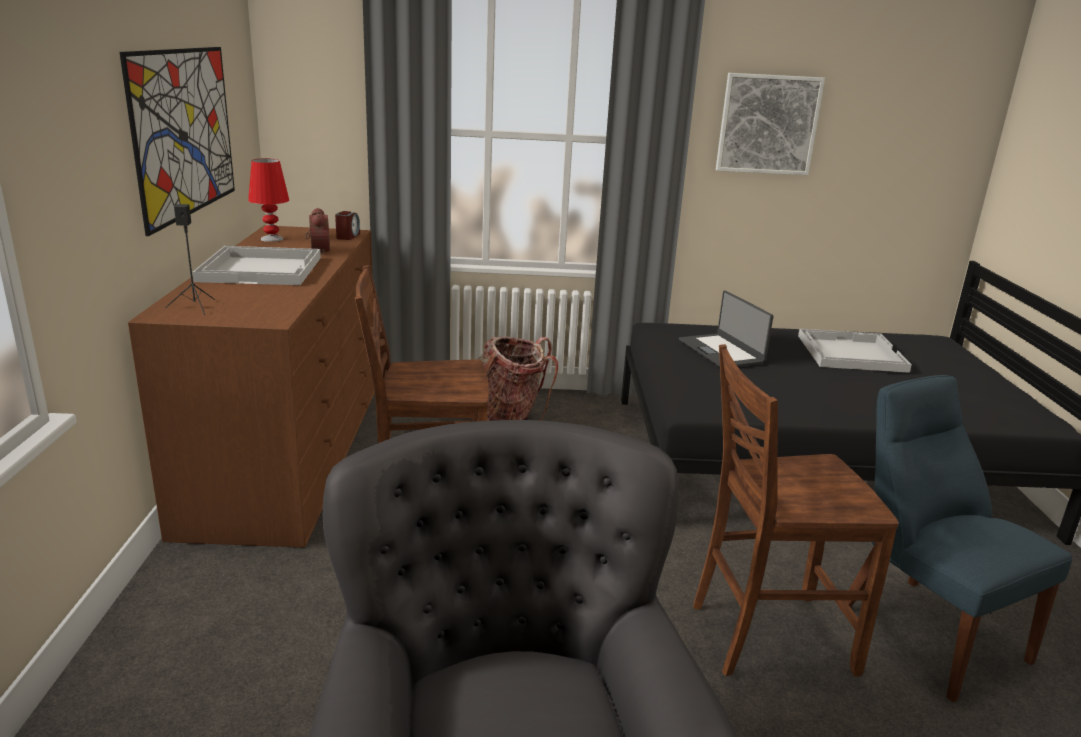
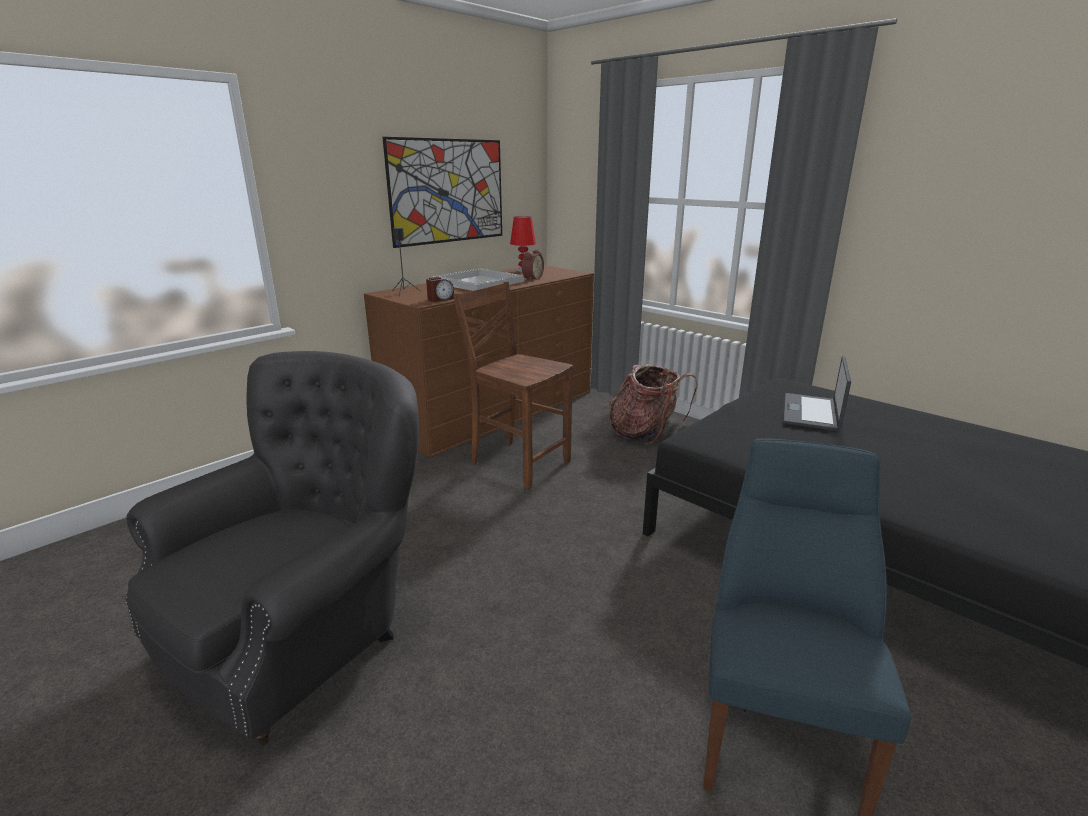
camera: 45 degrees right, 0 degrees up
(348, 236) = (569, 274): alarm clock -> alarm clock (440, 299)
(767, 635) = (616, 641): brown chair -> none
(768, 124) = (947, 189): picture -> none
(849, 353) = (970, 449): white tray -> none

